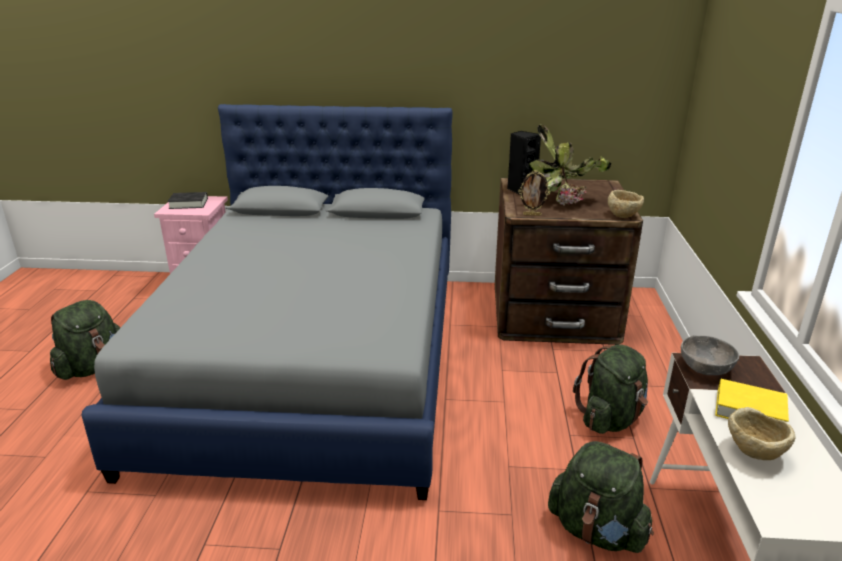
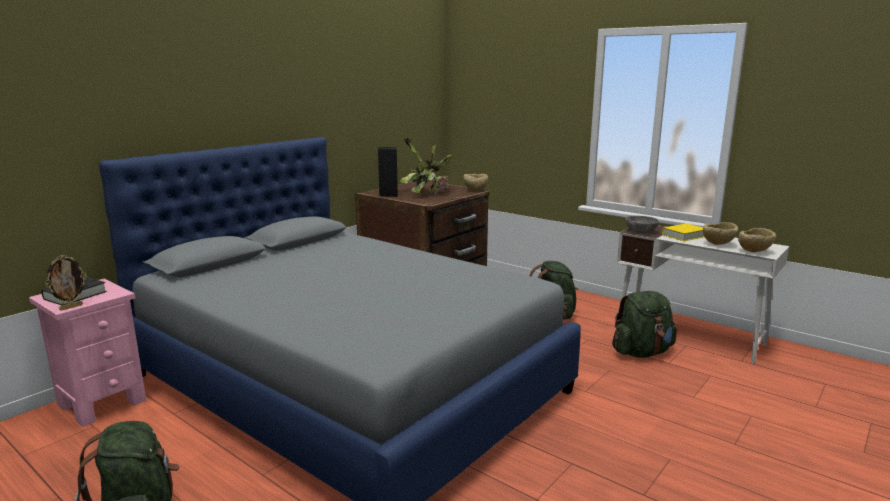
camera: 55 degrees left, 10 degrees down
(532, 215) = (435, 201): picture frame -> picture frame (71, 307)
(771, 502) = (754, 252): none -> beige bowl

